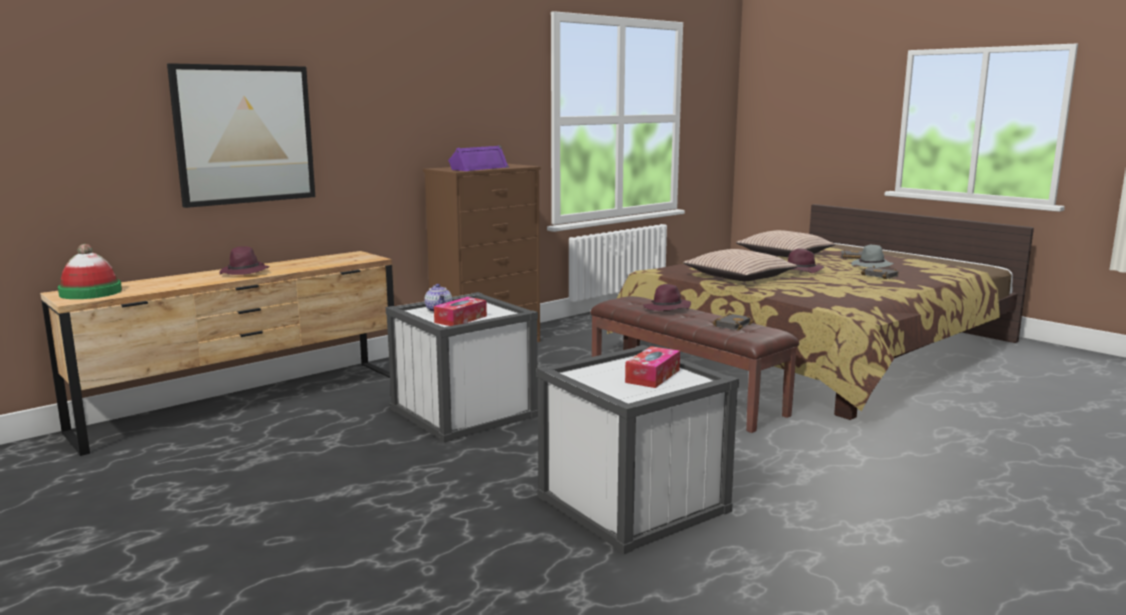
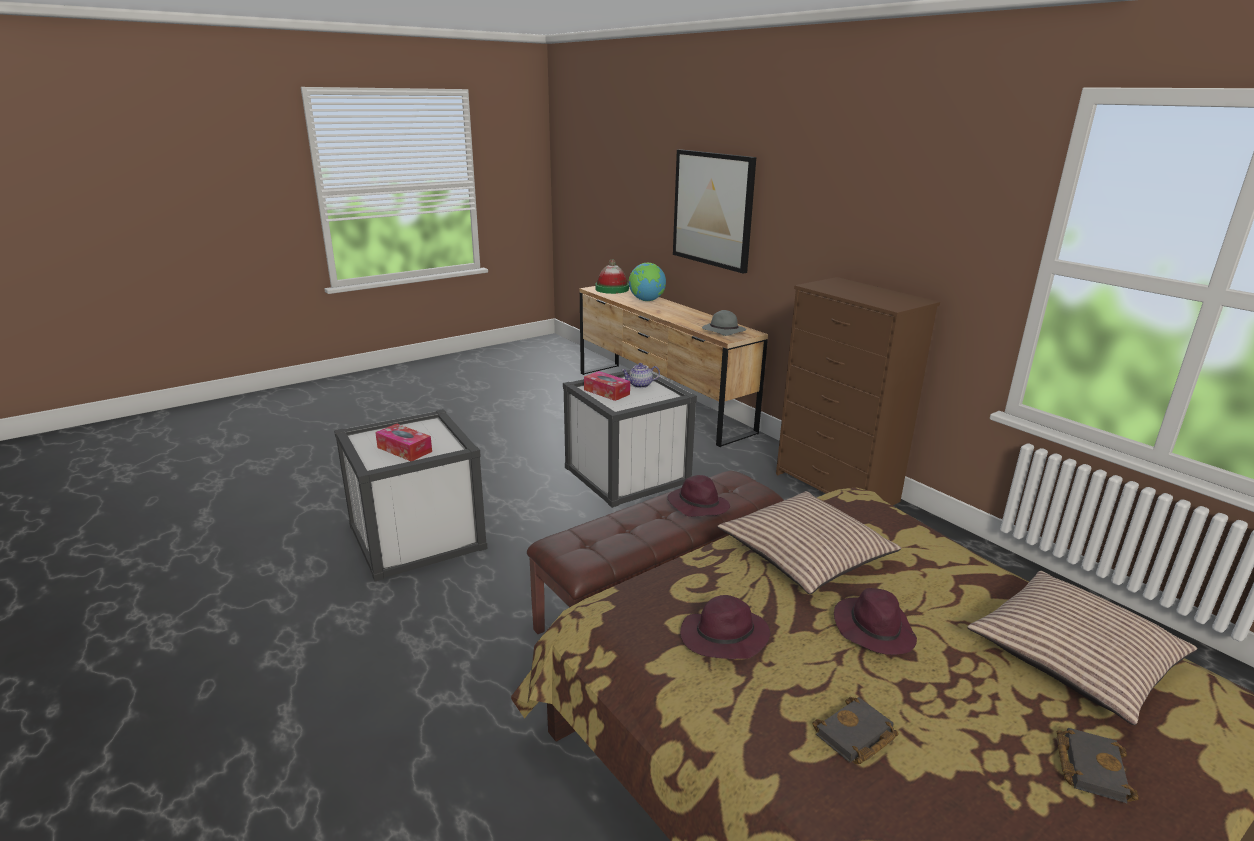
camera: 95 degrees right, 10 degrees up
(182, 279) = (646, 300): none -> globe
(245, 272) = (668, 311): purple hat -> purple hat (723, 638)
(478, 168) = (845, 291): purple speaker -> none
(732, 325) = (613, 537): black book -> none
(872, 266) = (974, 762): grey hat -> grey hat (722, 331)

